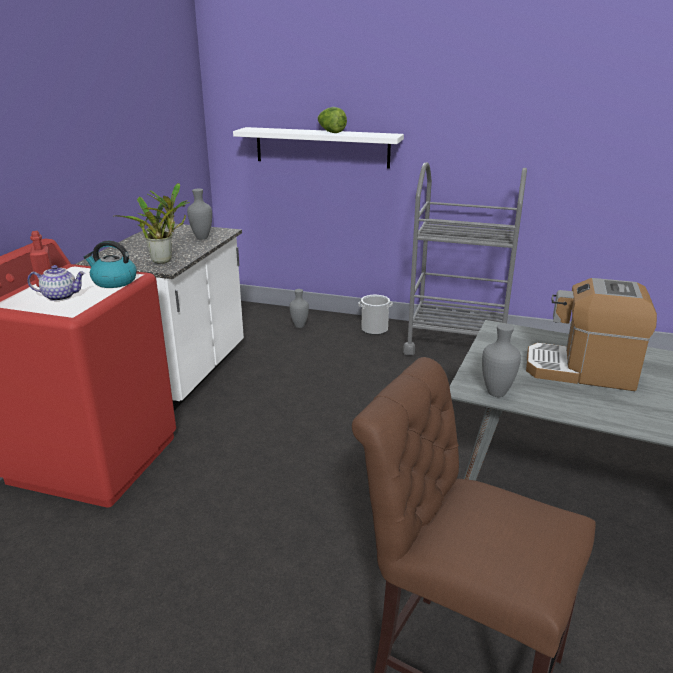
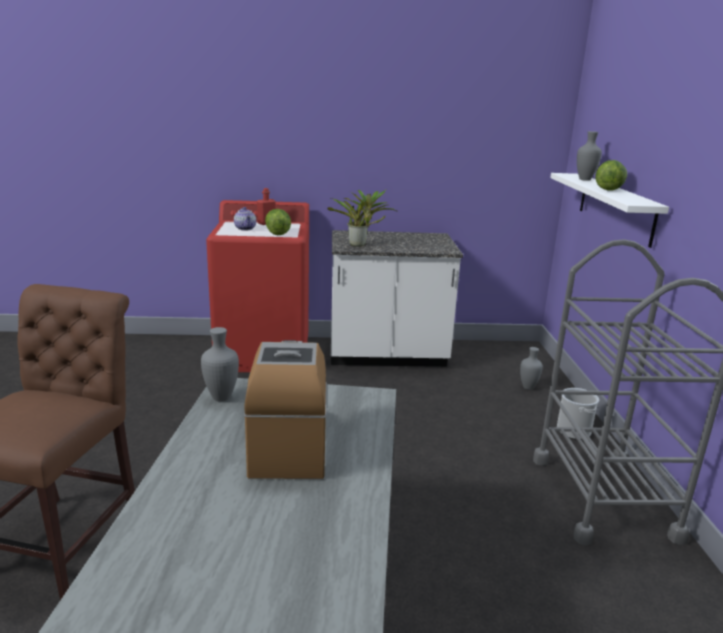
camera: 70 degrees right, 5 degrees down
(113, 282) = (277, 233): kettle -> lettuce
(201, 238) = (422, 247): grey vase -> grey vase (584, 179)

